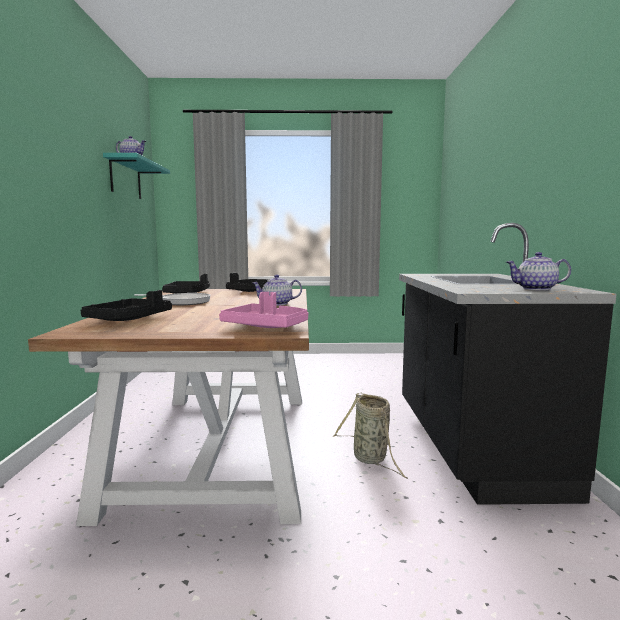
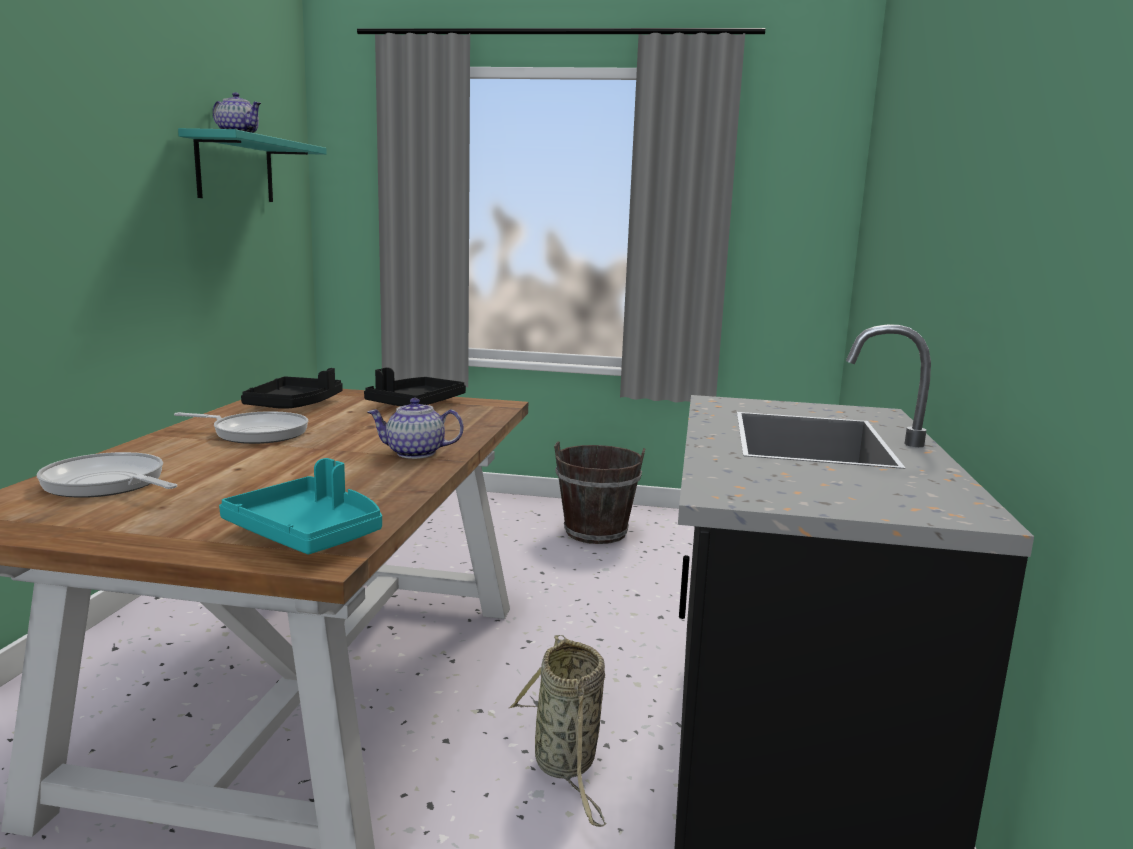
camera: 10 degrees right, 5 degrees up
(130, 319) = (107, 484): black tray -> frying pan
(266, 326) = (309, 533): pink tray -> turquoise tray
(325, 366) = (595, 532): none -> brown bucket
(536, 289) = (878, 496): teapot -> none

